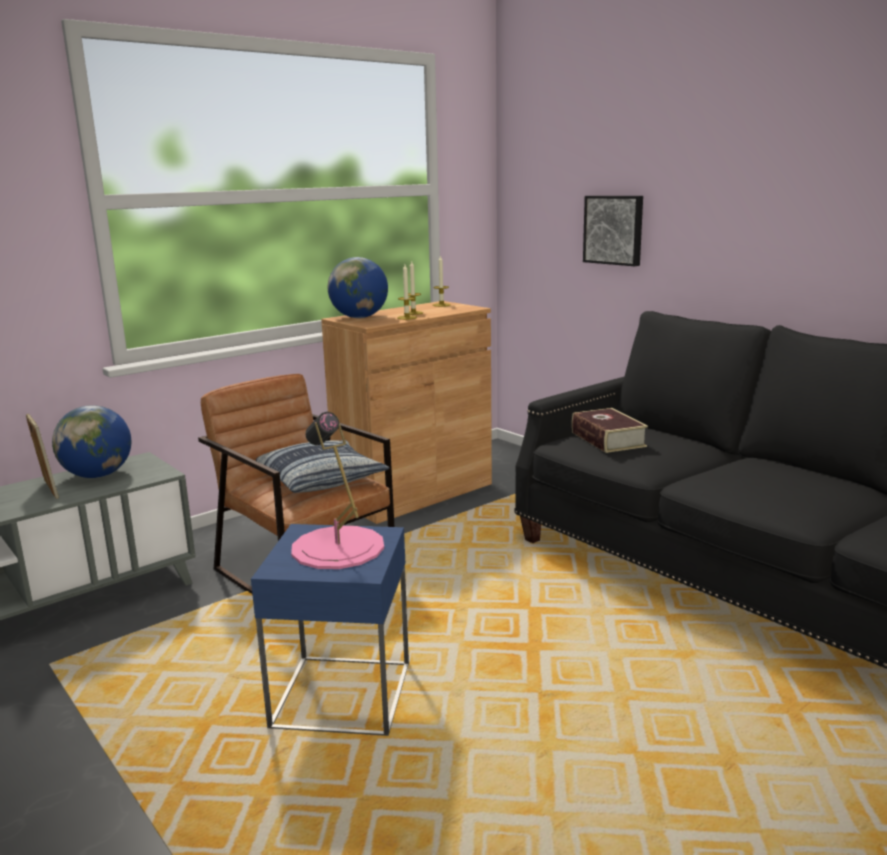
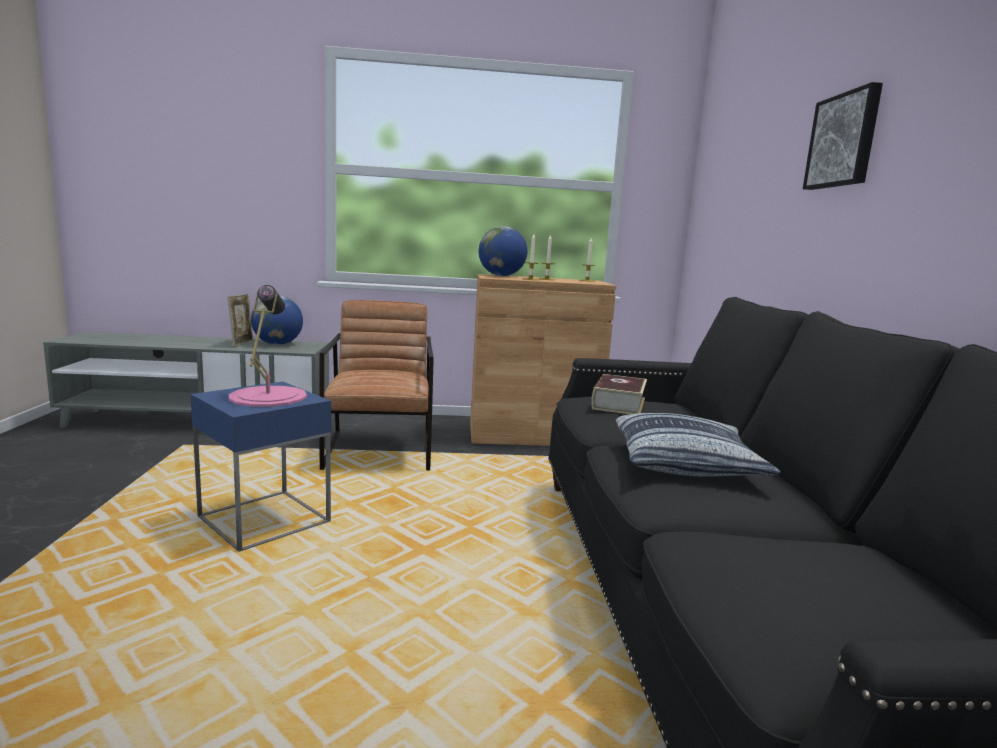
camera: 35 degrees right, 5 degrees down
(322, 478) = (389, 378): pillow -> pillow (686, 462)
(614, 230) = (750, 223): picture -> picture (844, 141)

